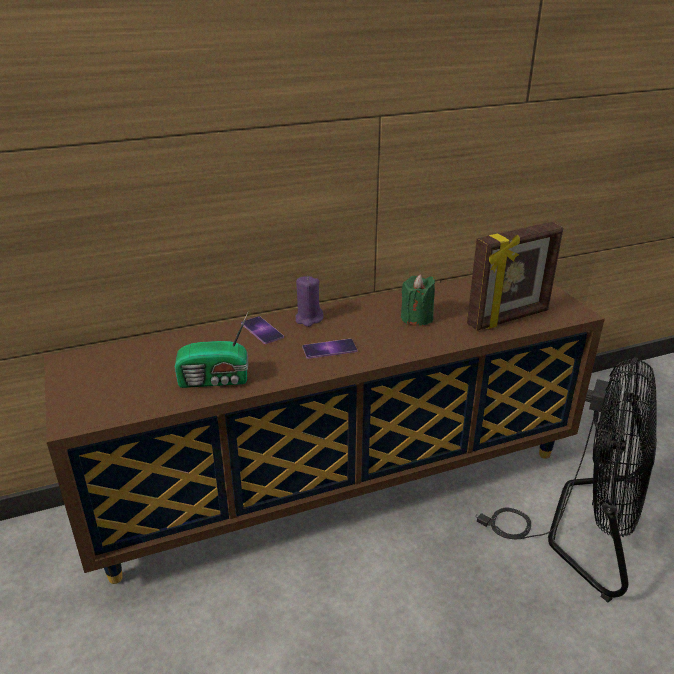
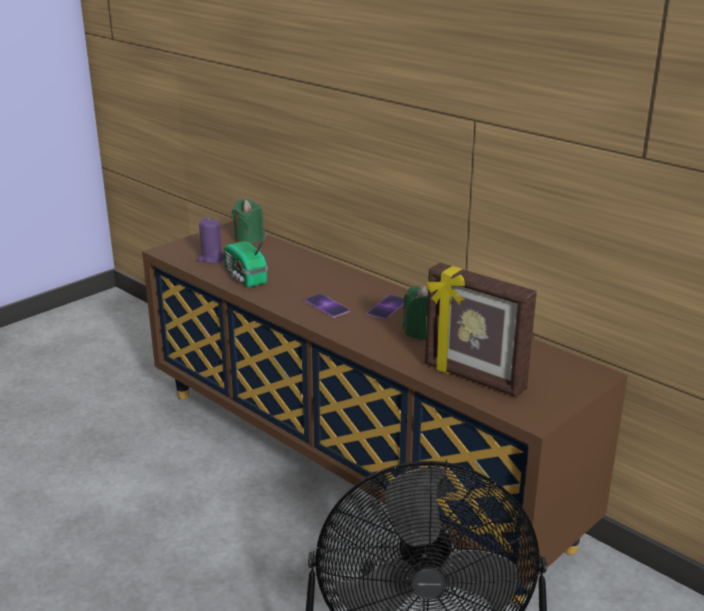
camera: 65 degrees right, 5 degrees down
(113, 356) = (249, 239): none -> green candle
(262, 330) = (331, 274): phone -> phone (387, 307)
(308, 319) = (368, 287): purple candle -> purple candle (211, 259)

